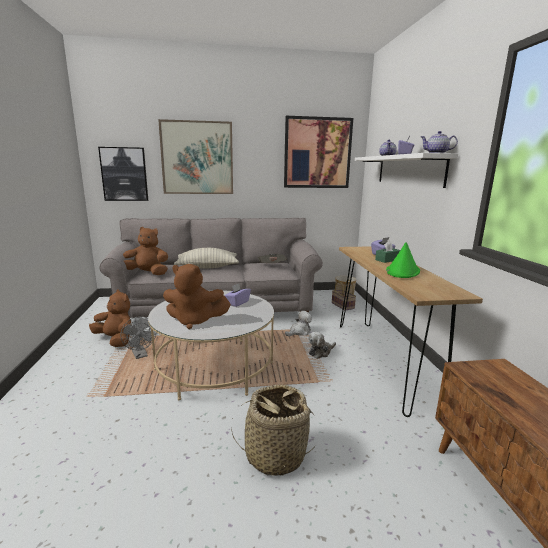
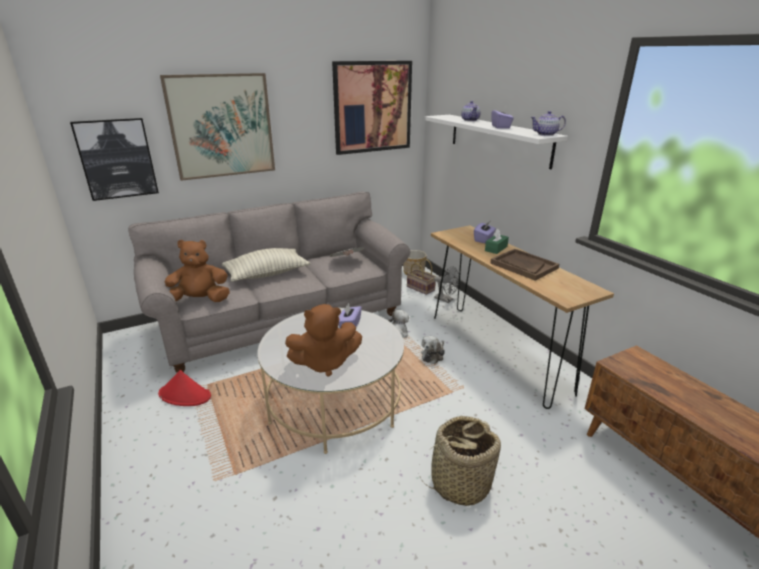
camera: 20 degrees left, 10 degrees up
(116, 340) = (185, 395): brown plush toy -> red hat
(140, 355) = (236, 409): grey fan -> grey fan (446, 300)
(402, 271) = (523, 266): green hat -> brown tray

